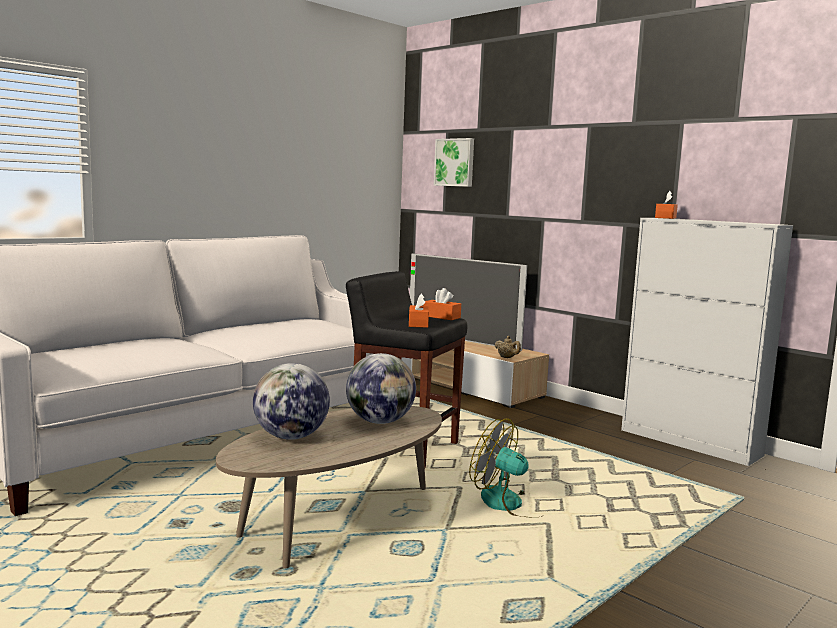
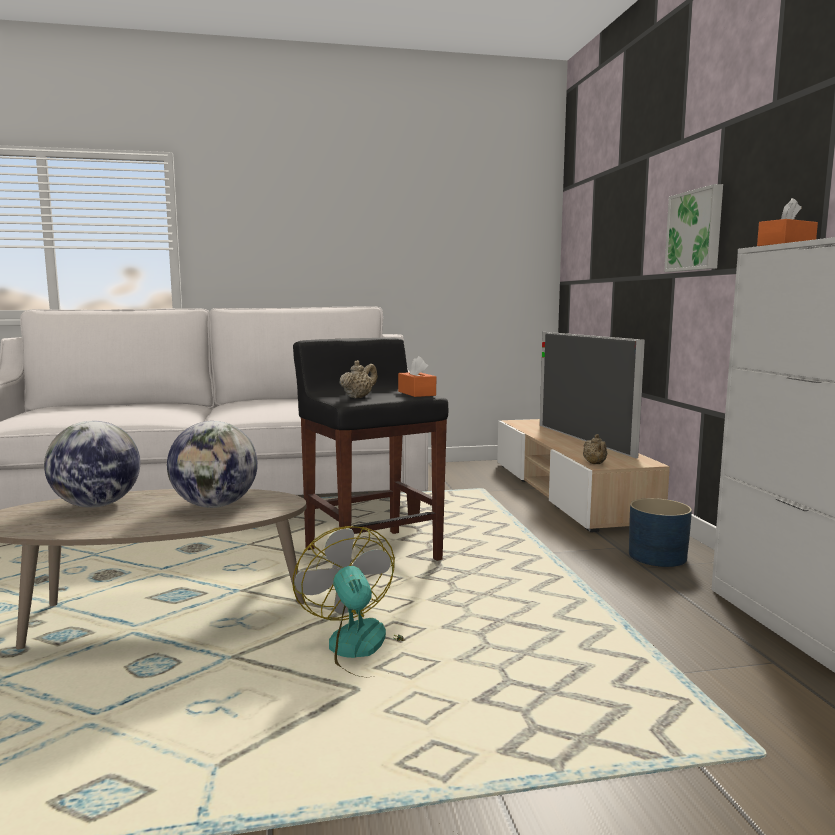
camera: 35 degrees right, 0 degrees up
(418, 324) = (358, 397): orange tissue box -> beige teapot
(455, 162) = (598, 215): picture -> picture (696, 231)
(569, 416) = (658, 556): none -> blue planter

